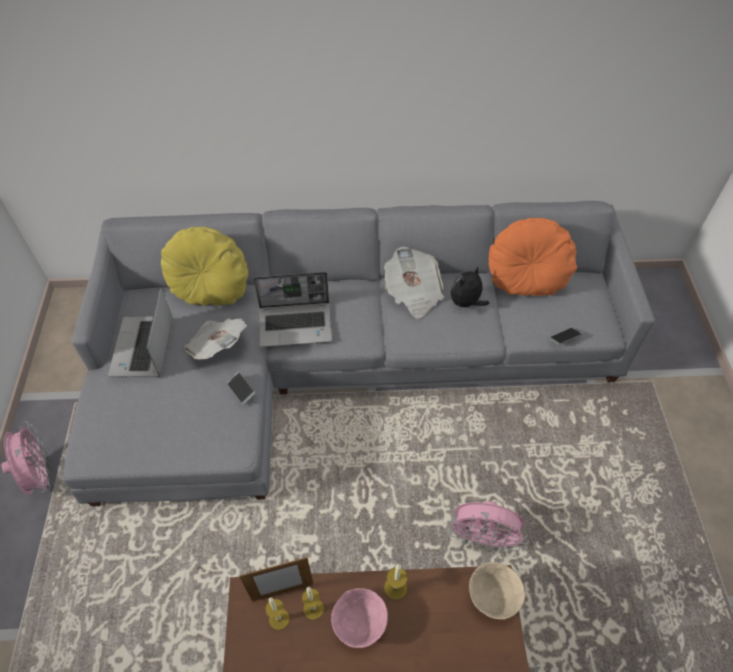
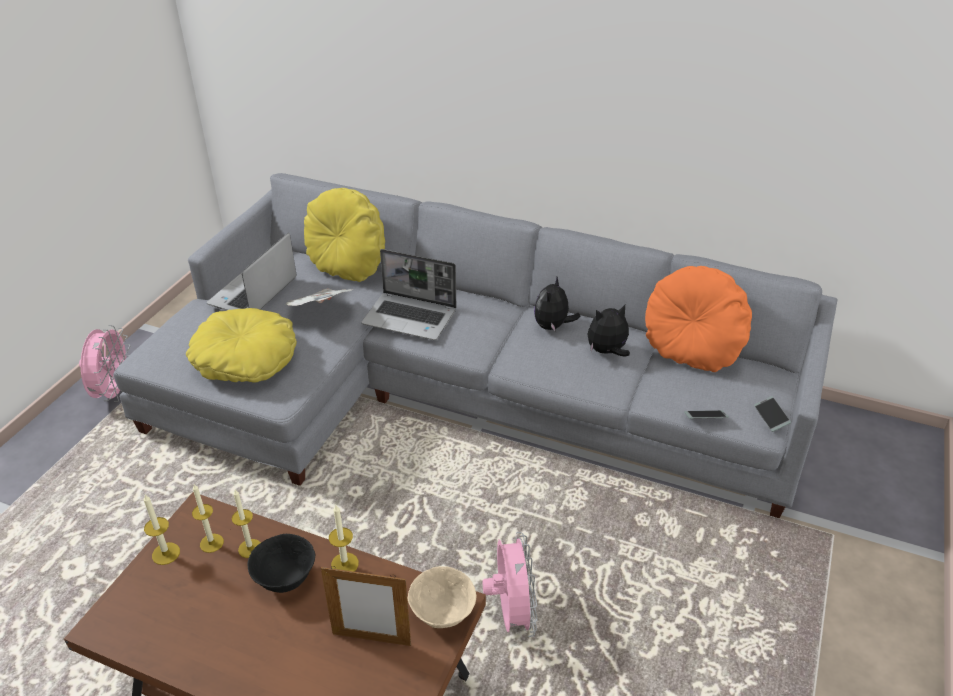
camera: 25 degrees right, 15 degrees down
(182, 418) = (247, 357): none -> yellow pillow
(241, 390) = (318, 352): phone -> phone (771, 417)
(247, 646) = (166, 553): none -> candle
(282, 592) = (231, 522): picture frame -> picture frame (371, 639)
(359, 623) = (285, 579): pink bowl -> black bowl
(413, 293) = (552, 326): newspaper -> plush toy
(483, 538) = (511, 613): pink fan -> pink fan turned 135 degrees counterclockwise

